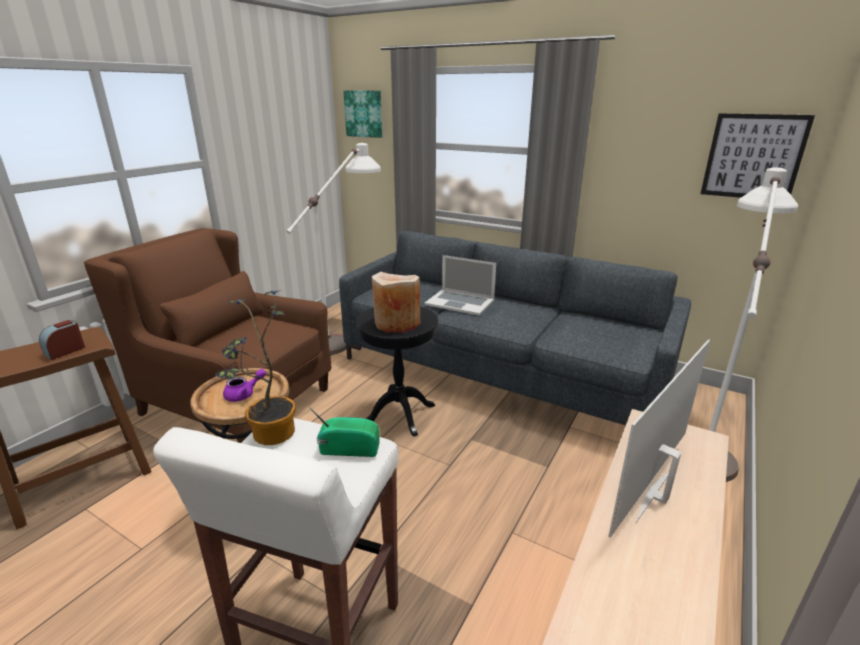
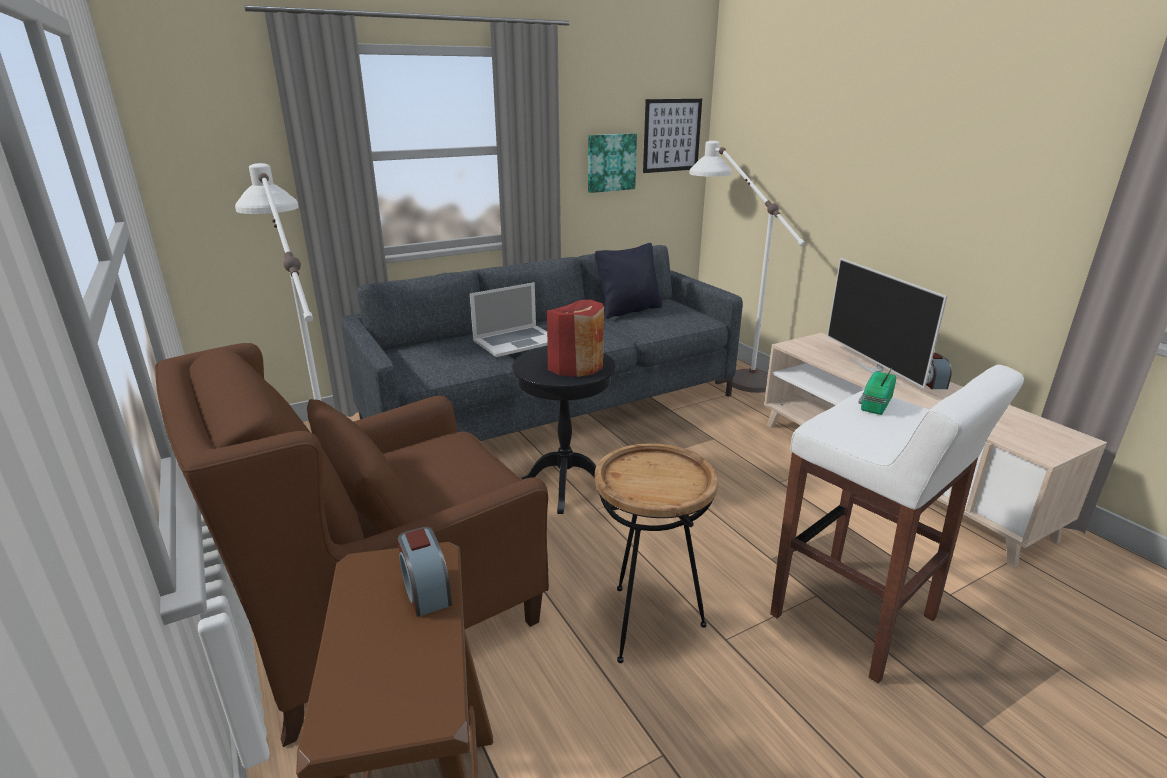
camera: 60 degrees left, 0 degrees up
(244, 394) = (659, 475): purple teapot -> none
(269, 436) = (842, 432): potted plant -> none
(364, 113) = (201, 117): picture -> picture (610, 162)
(397, 323) = (575, 366): beige vase -> red vase
(588, 320) = (629, 310): none -> black pillow
(686, 557) = (931, 382): none -> alarm clock

